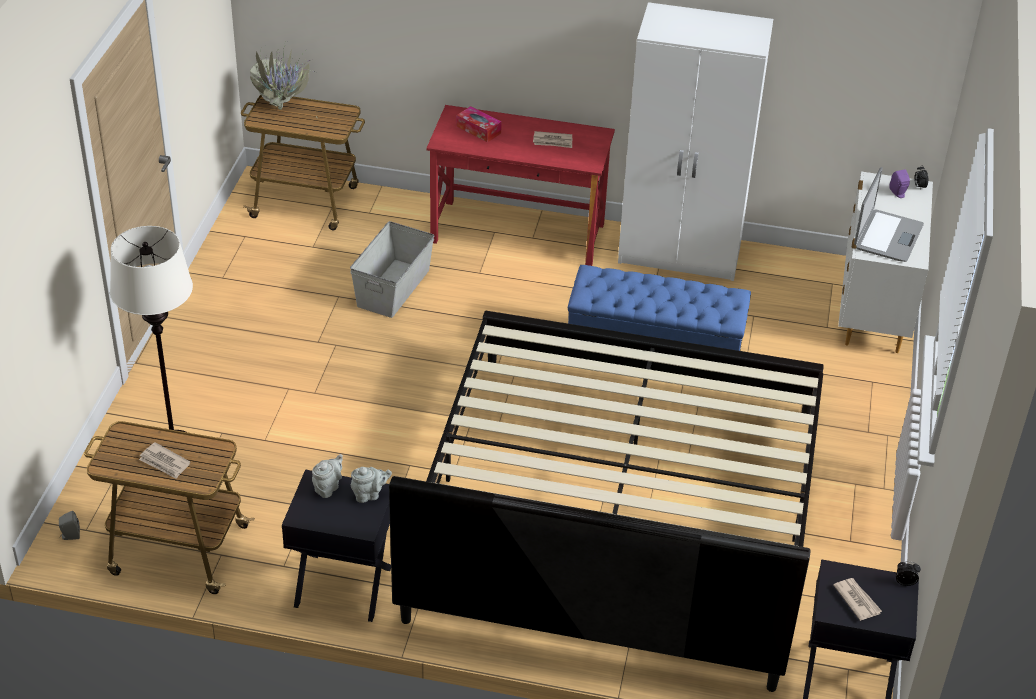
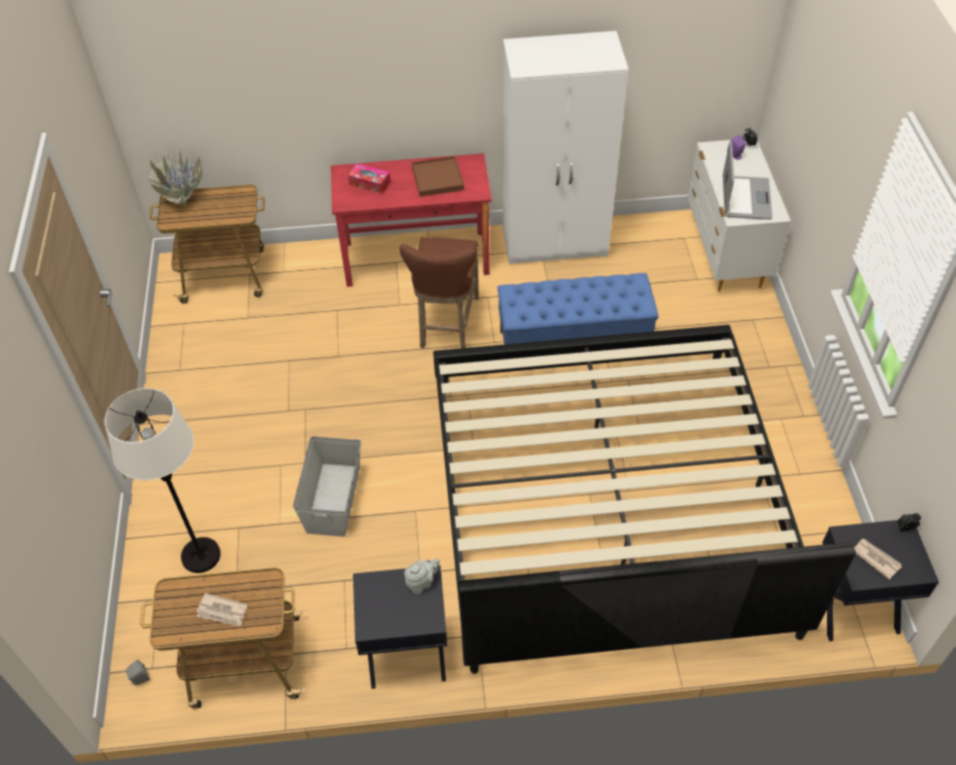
camera: 15 degrees left, 10 degrees up
(328, 487) = (381, 587): grey teapot -> none
(392, 288) = (332, 339): grey storage box -> grey storage box (332, 499)
(521, 304) = (446, 325): none -> brown stool
(553, 141) = (438, 178): newspaper -> brown tray

